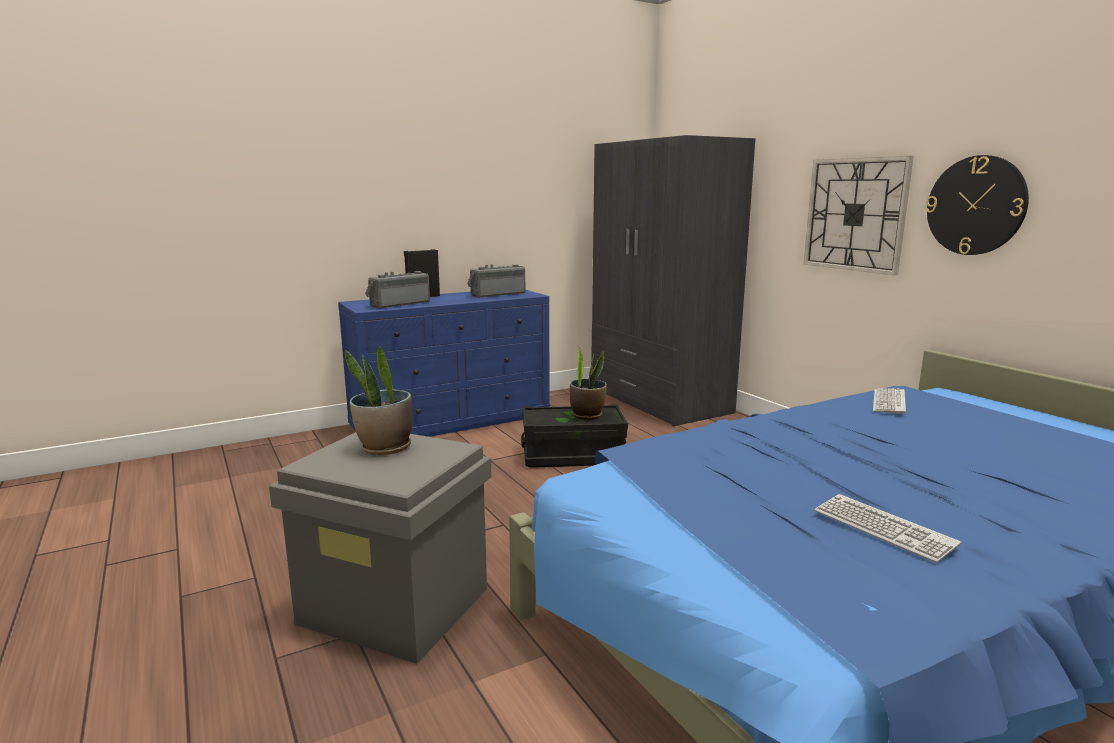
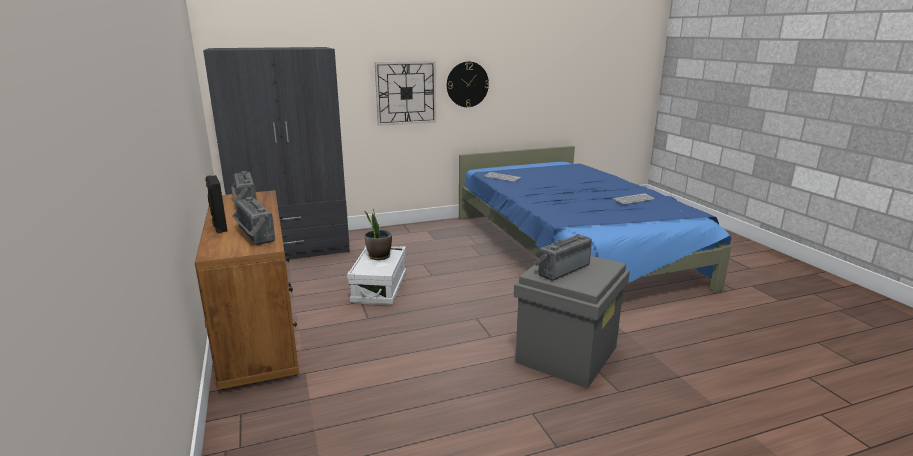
camera: 80 degrees left, 5 degrees up
(385, 448) = (561, 269): potted plant -> radio
(453, 421) = (259, 332): blue dresser -> brown dresser
(573, 456) = (379, 288): black storage box -> white storage box

